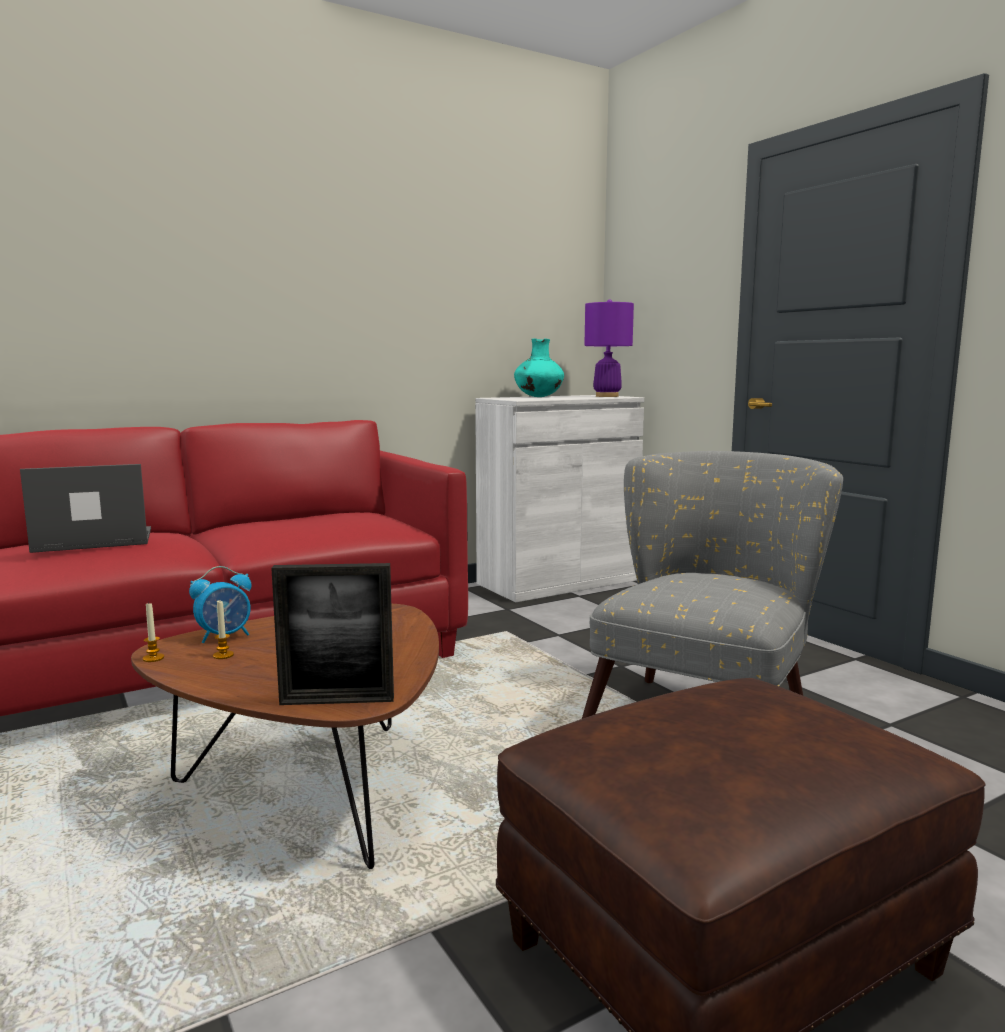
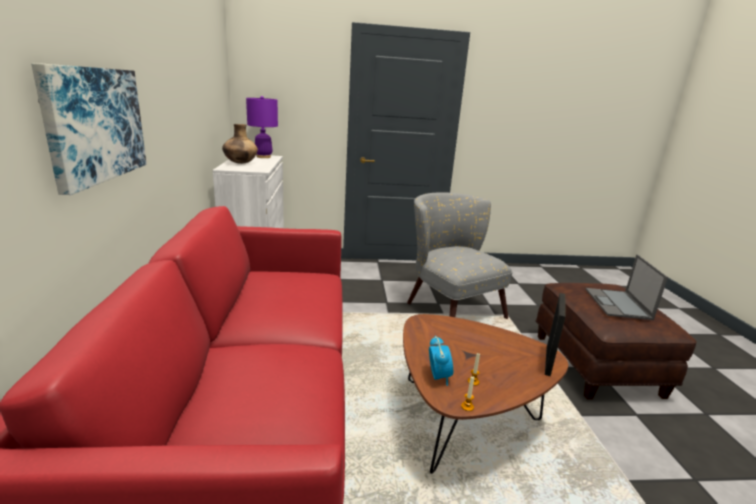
camera: 65 degrees left, 10 degrees up
(92, 540) = (252, 386): laptop -> laptop (618, 304)
(185, 303) = (94, 124): none -> picture
(538, 397) = (240, 163): turquoise vase -> brown vase

